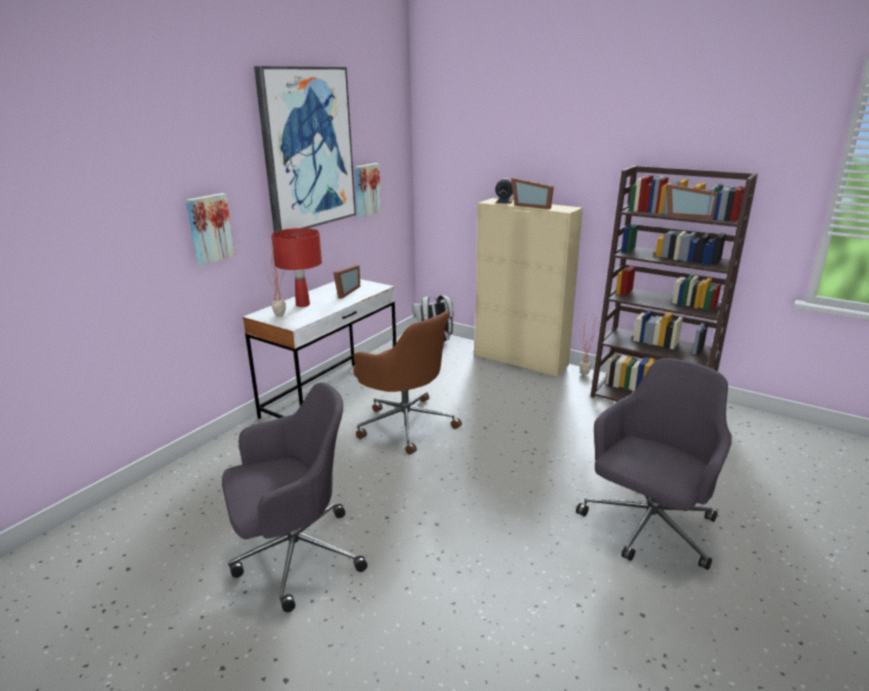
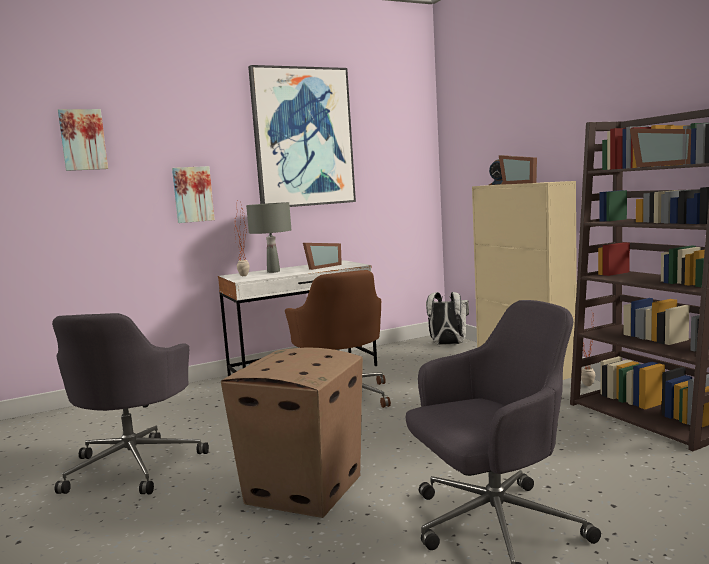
camera: 30 degrees right, 15 degrees down
(294, 555) = (134, 465): grey office chair -> grey office chair turned 90 degrees clockwise
(302, 305) = (273, 271): red table lamp -> grey table lamp
(366, 189) = (374, 181): picture -> picture (83, 140)
(485, 536) = (303, 490): none -> cardboard box

